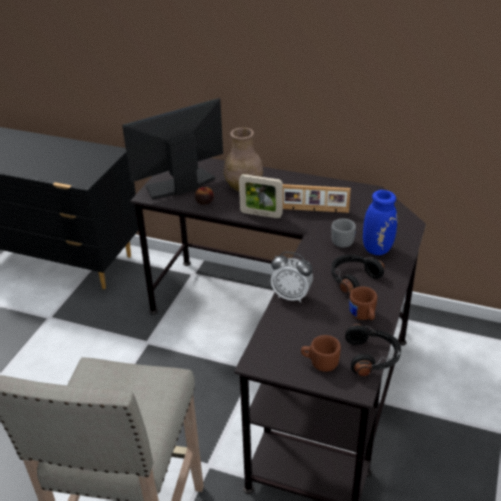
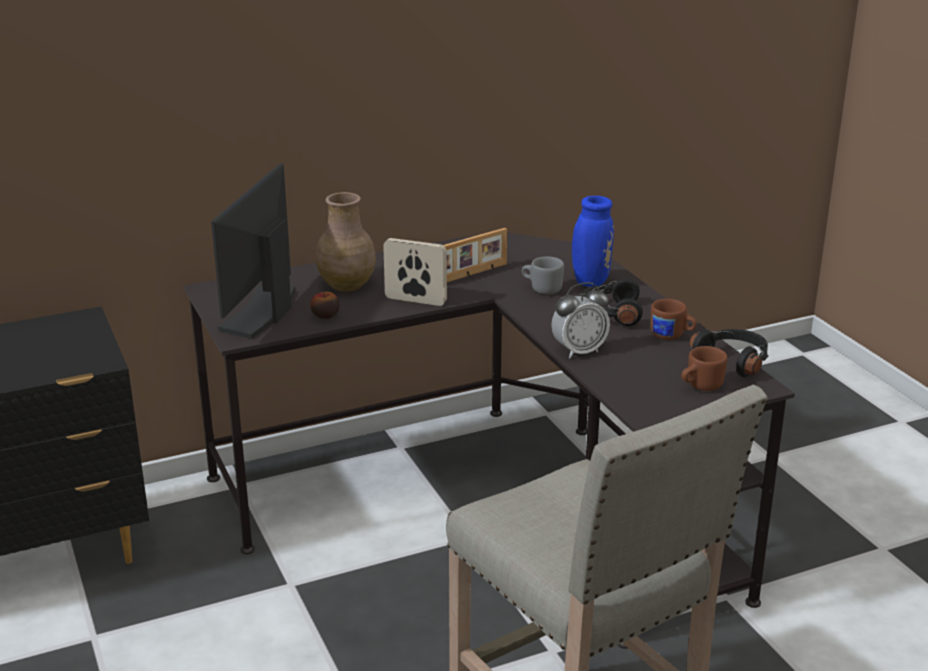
camera: 45 degrees left, 10 degrees down
(261, 214) = (415, 300): picture frame -> picture frame turned 135 degrees counterclockwise

